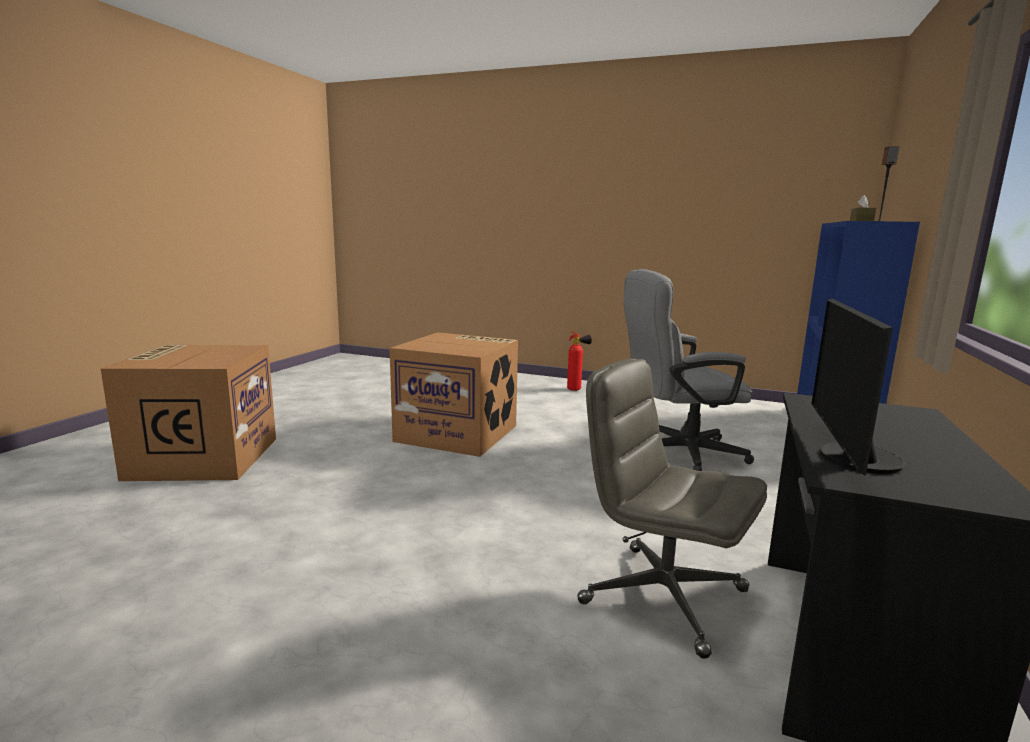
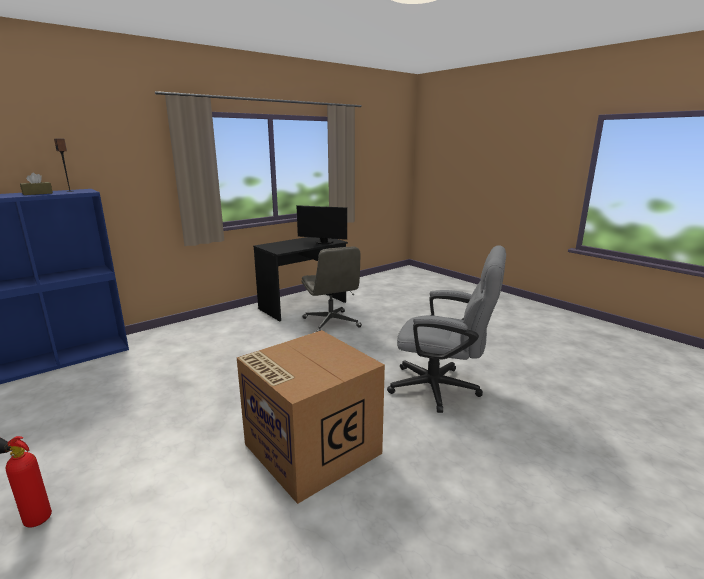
camera: 150 degrees left, 5 degrees up
(203, 457) = (574, 483): cardboard box -> none
(677, 453) = (191, 372): grey office chair -> grey office chair (442, 389)
(850, 458) = (323, 242): monitor -> monitor turned 60 degrees clockwise

